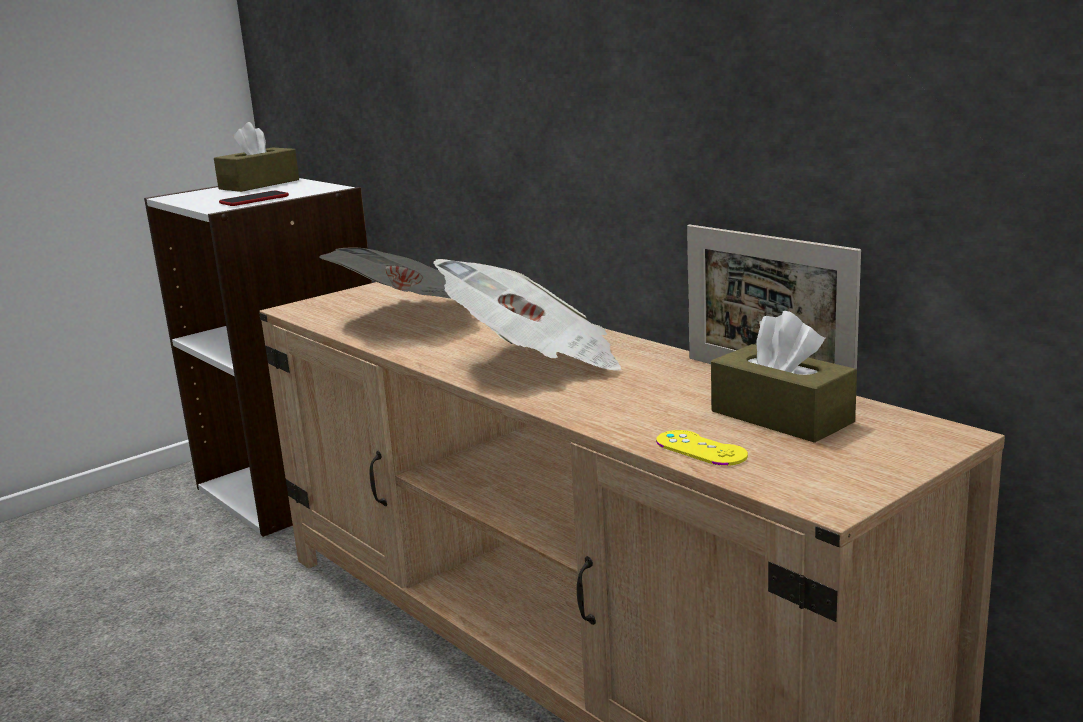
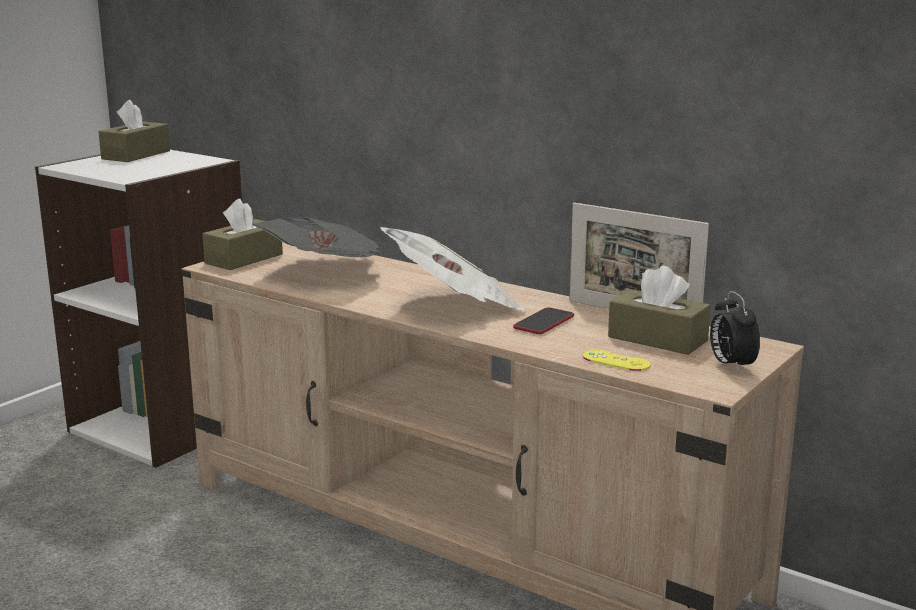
camera: 15 degrees left, 0 degrees up
(254, 200) = (153, 171): phone -> phone (544, 322)
(335, 300) = (244, 259): none -> brown tissue box
(871, 463) = (731, 366): none -> alarm clock

